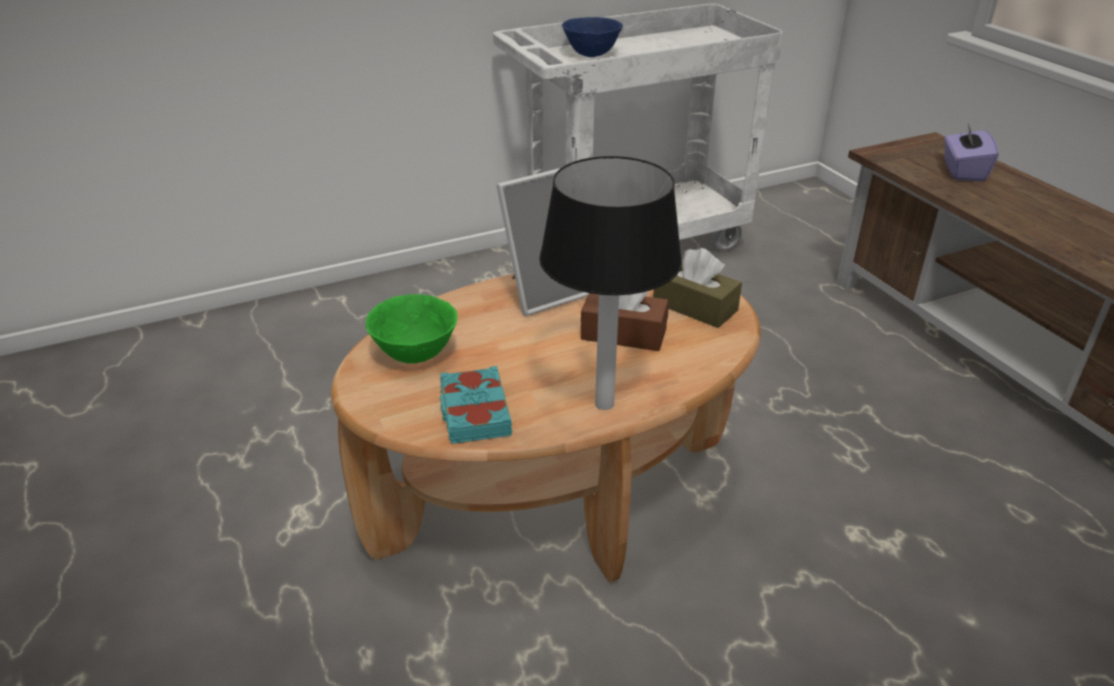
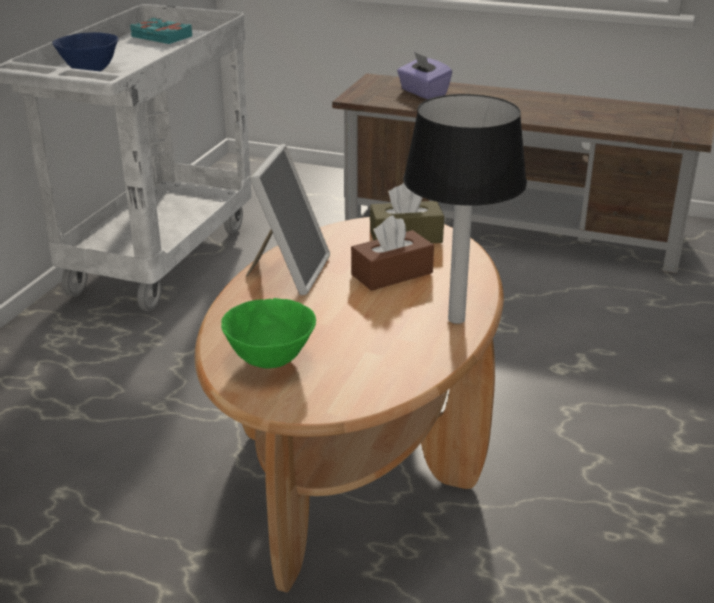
camera: 45 degrees left, 5 degrees down
(474, 412) = (385, 370): turquoise book -> turquoise book (161, 37)

